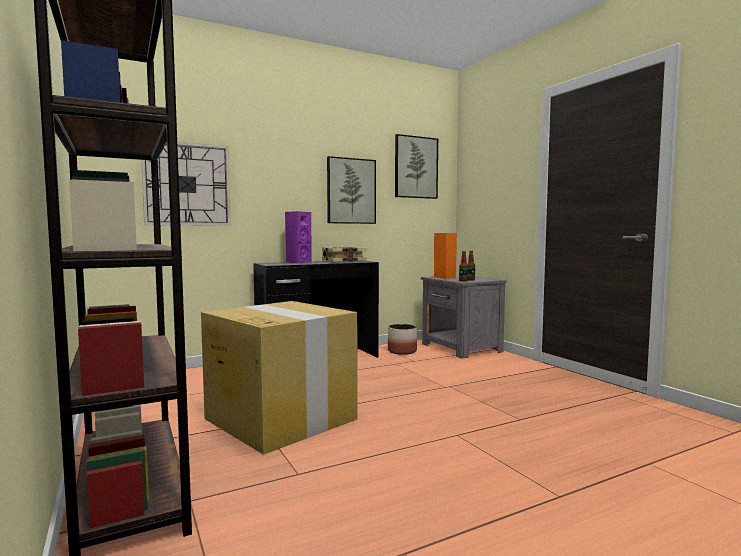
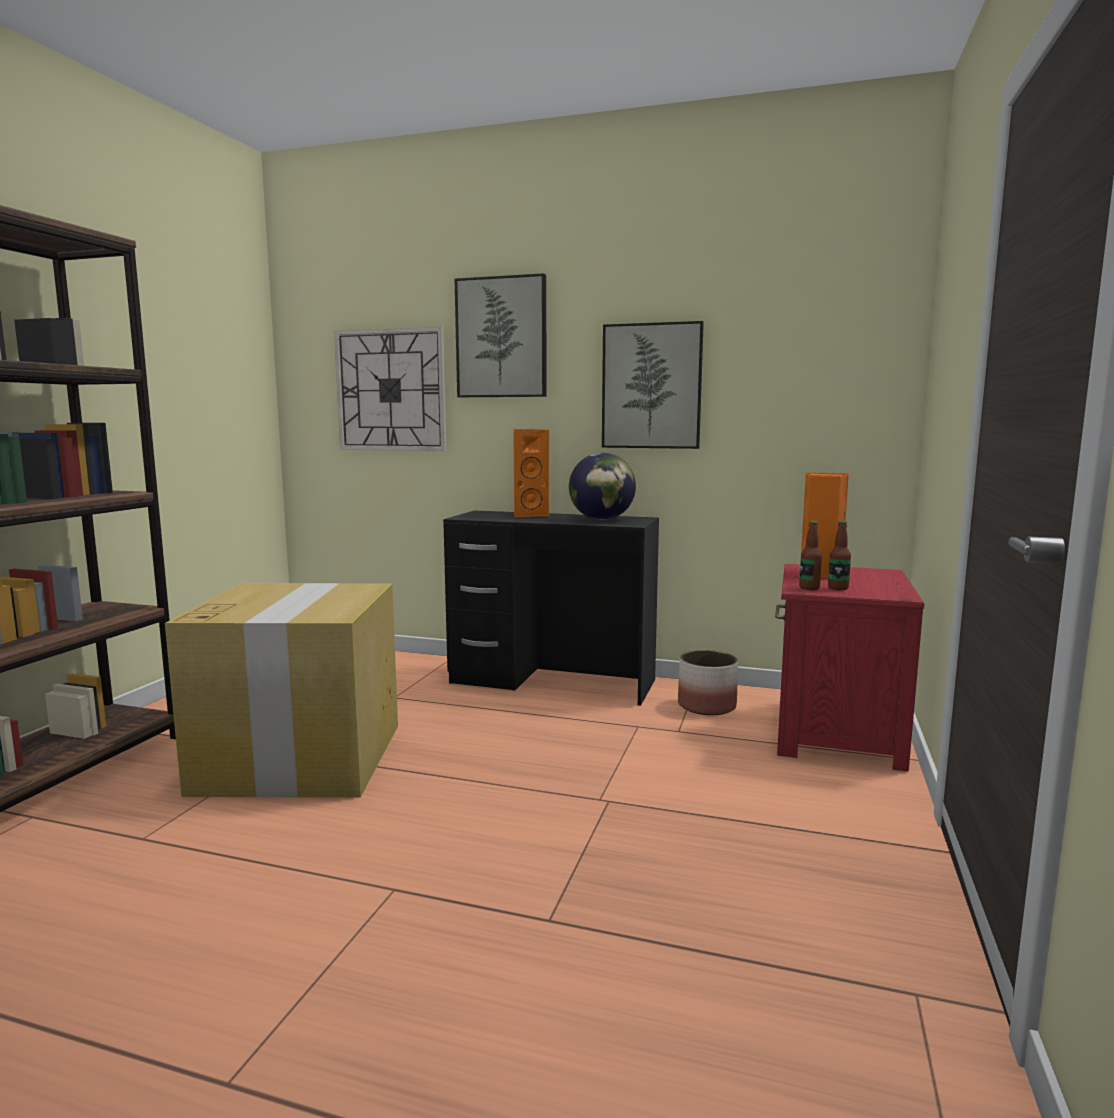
camera: 45 degrees right, 5 degrees up
(298, 262) = (529, 515): purple speaker -> orange speaker
(343, 261) = (602, 519): book -> globe
(415, 167) = (807, 326): picture -> picture (502, 338)
(461, 348) = (835, 733): grey nightstand -> red nightstand

